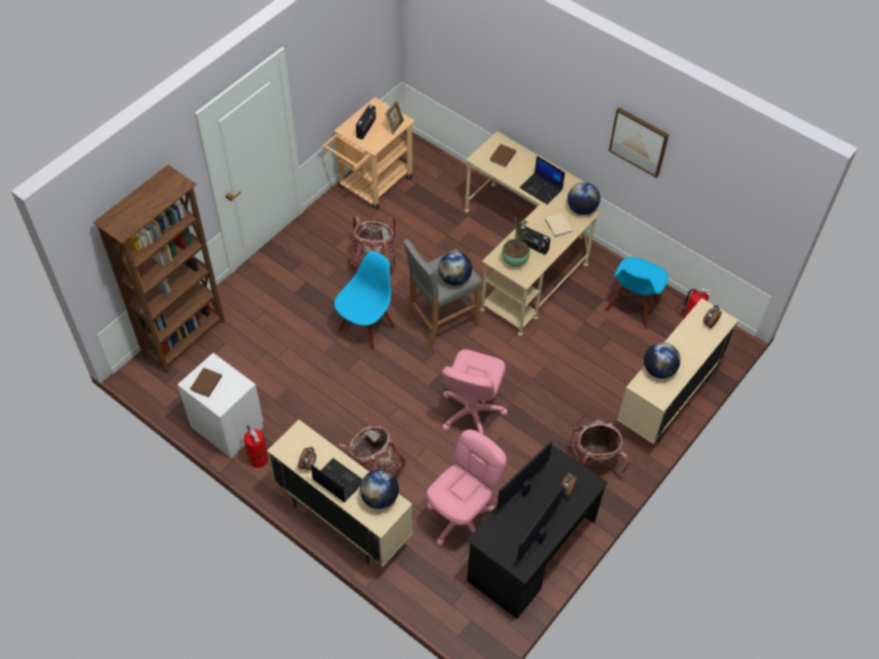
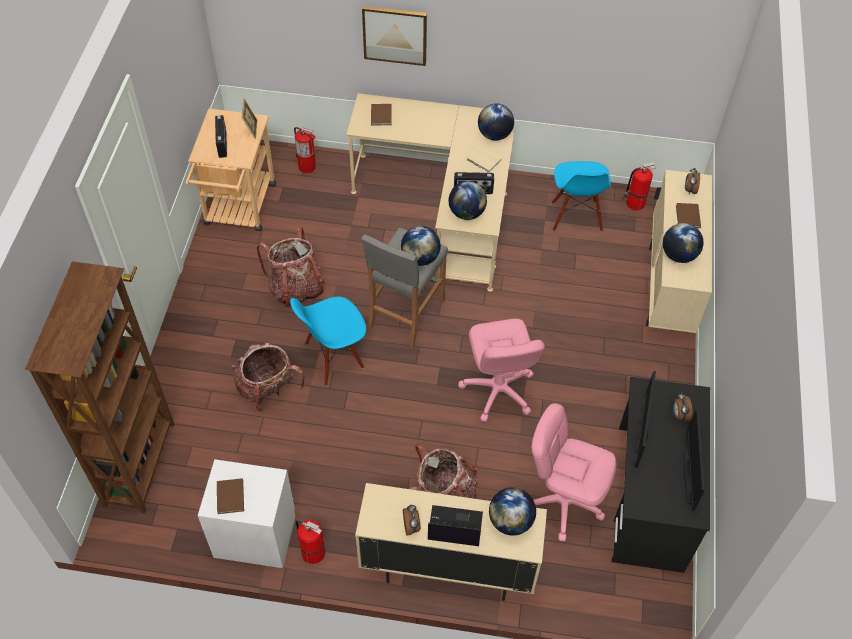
camera: 30 degrees left, 0 degrees up
(366, 328) = (333, 357): blue chair -> blue chair turned 120 degrees counterclockwise
(444, 175) = (307, 167): none -> fire extinguisher
(462, 518) = (563, 501): pink office chair -> pink office chair turned 75 degrees counterclockwise
(514, 260) = (466, 213): potted plant -> globe
(541, 188) = (442, 131): laptop -> none
(594, 459) = (643, 377): backpack -> backpack (268, 389)
(639, 141) = (540, 36): picture -> picture (395, 35)
(690, 344) = (687, 217): none -> brown book

